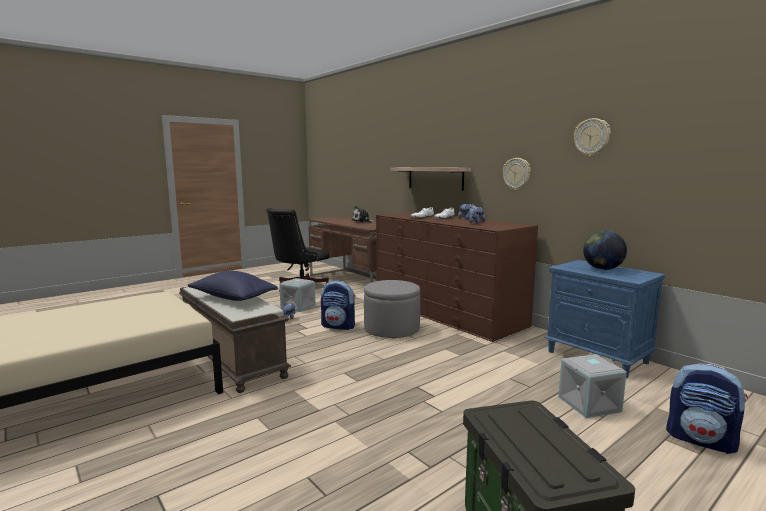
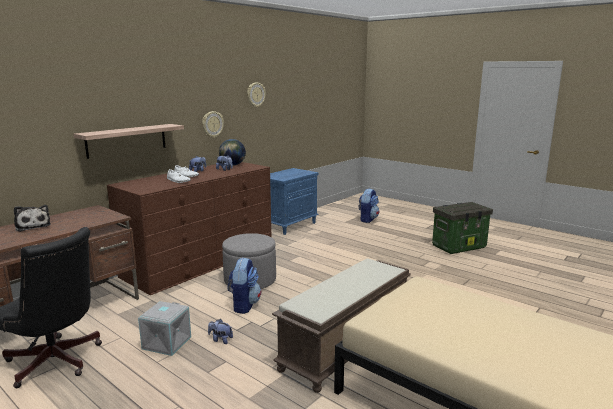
camera: 100 degrees left, 5 degrees up
(233, 298) = (349, 282): blue pillow -> none
(589, 404) = (349, 231): grey storage box -> none
(602, 269) = (286, 174): globe -> globe (232, 165)

